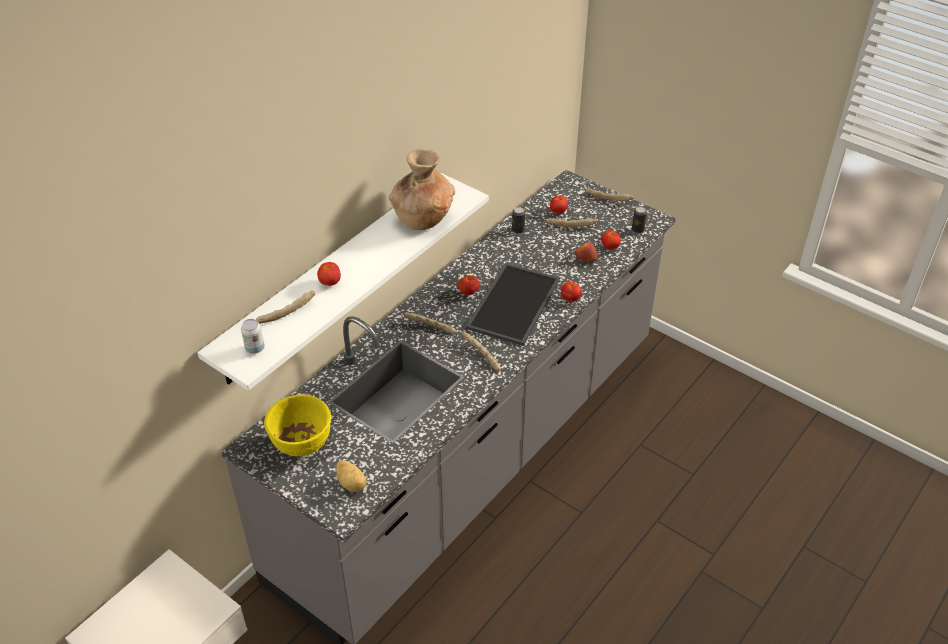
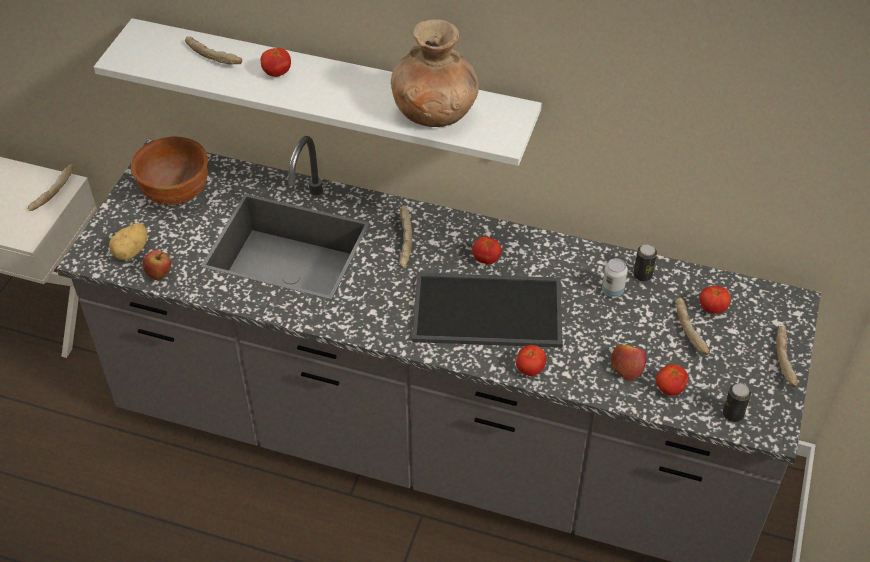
camera: 70 degrees right, 5 degrees up
(255, 348) = (148, 53): can -> can (612, 290)
(301, 443) = (177, 193): yellow bowl -> brown bowl
(387, 470) = (159, 274): none -> apple
(481, 356) = (374, 304): bread -> bread (52, 192)

